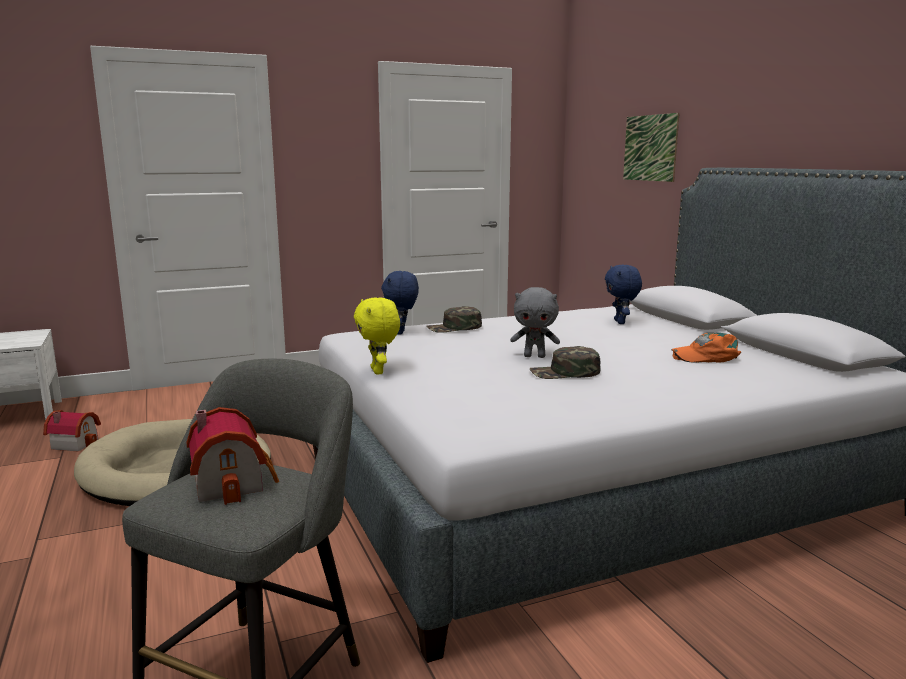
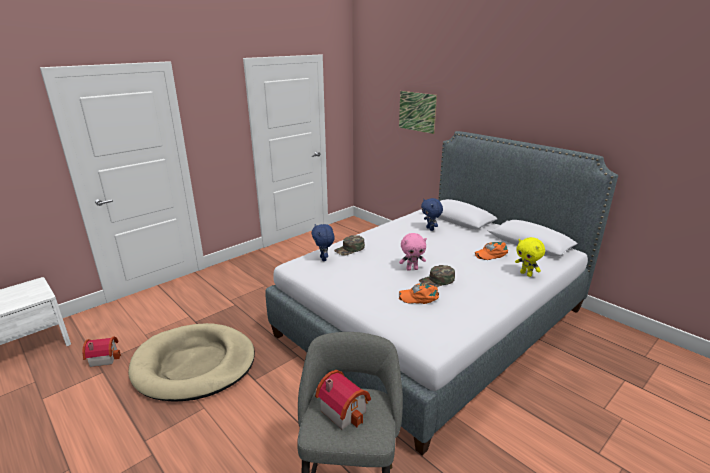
camera: 20 degrees left, 10 degrees up
(379, 371) = (342, 298): yellow plush toy -> yellow plush toy (526, 274)
(511, 385) = (419, 297): none -> orange cap
(535, 356) = (412, 269): grey plush toy -> pink plush toy

